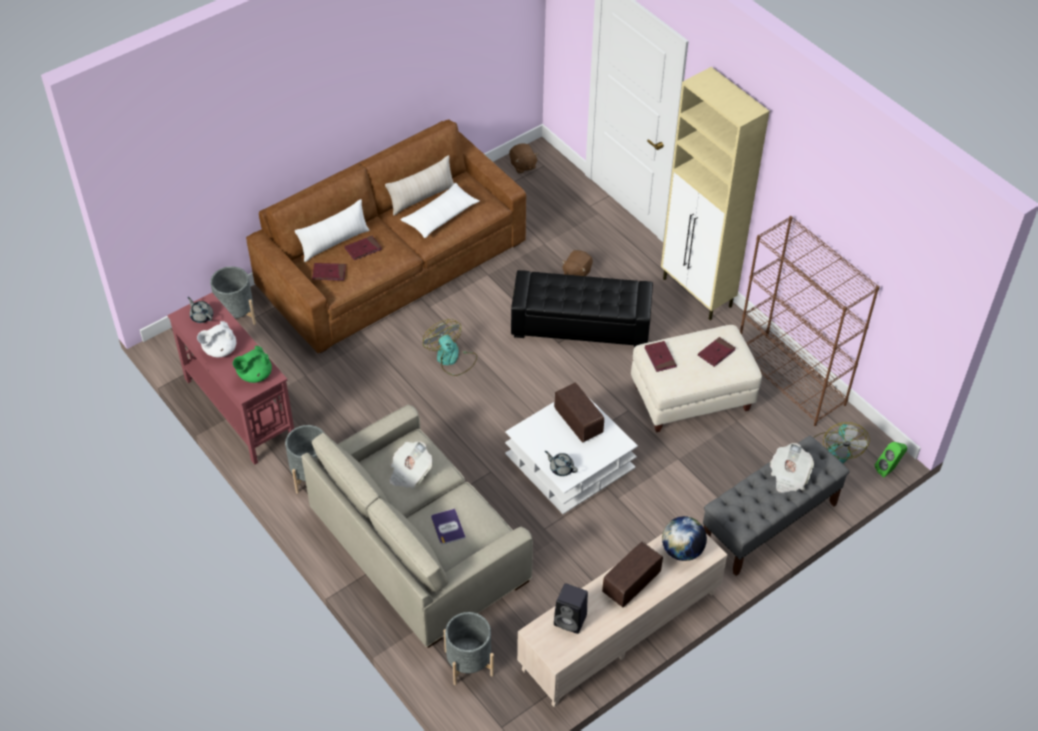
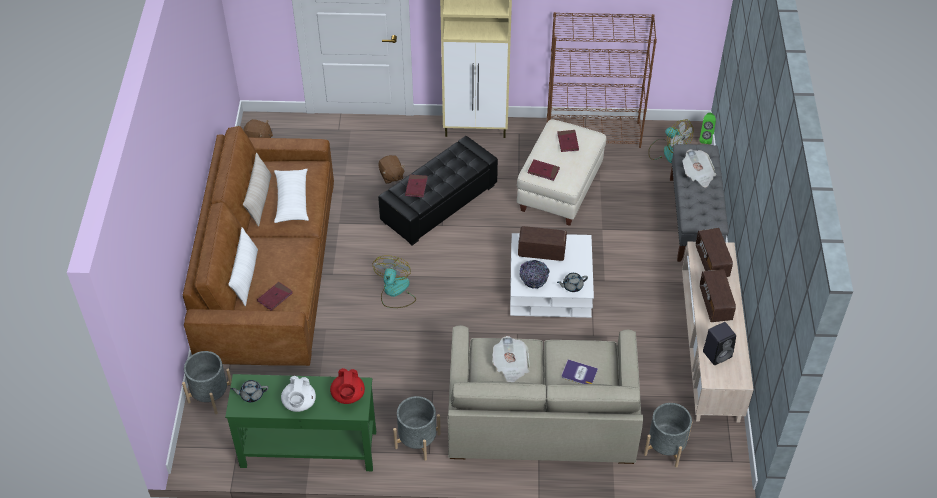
camera: 50 degrees left, 0 degrees up
(239, 408) = (308, 448): red console table -> green console table
(254, 375) = (348, 396): green teapot -> red teapot
(363, 249) = (274, 263): red book -> red book (416, 187)
(451, 359) = (395, 292): fan -> fan turned 90 degrees clockwise
(540, 435) = (533, 279): none -> bowl
(682, 550) = (712, 262): globe -> radio

